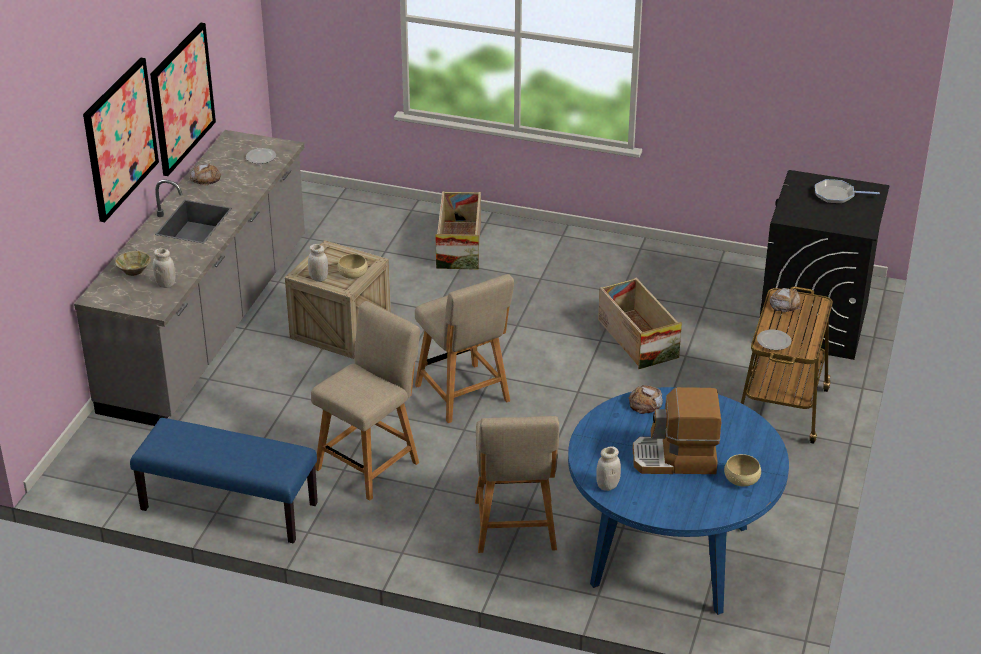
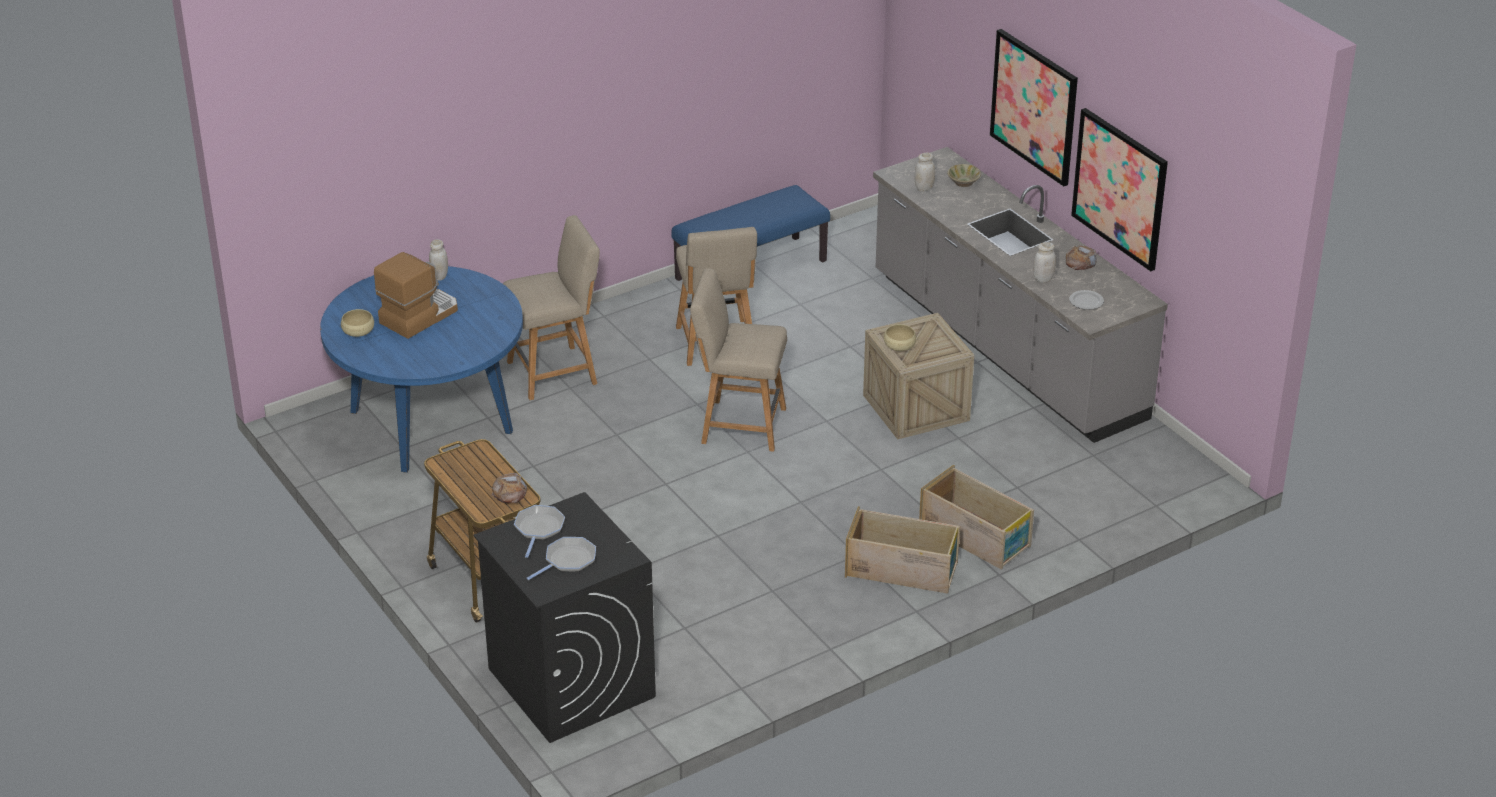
camera: 130 degrees right, 0 degrees up
(318, 278) = (914, 327): white jar -> white jar (1043, 279)
(515, 529) = (556, 371): beige chair -> beige chair turned 120 degrees clockwise
(636, 338) = (692, 558): crate -> crate (902, 569)
(645, 403) = (492, 336): bread -> none
(774, 341) = (474, 454): plate -> none
(830, 219) = (539, 529): none -> frying pan

